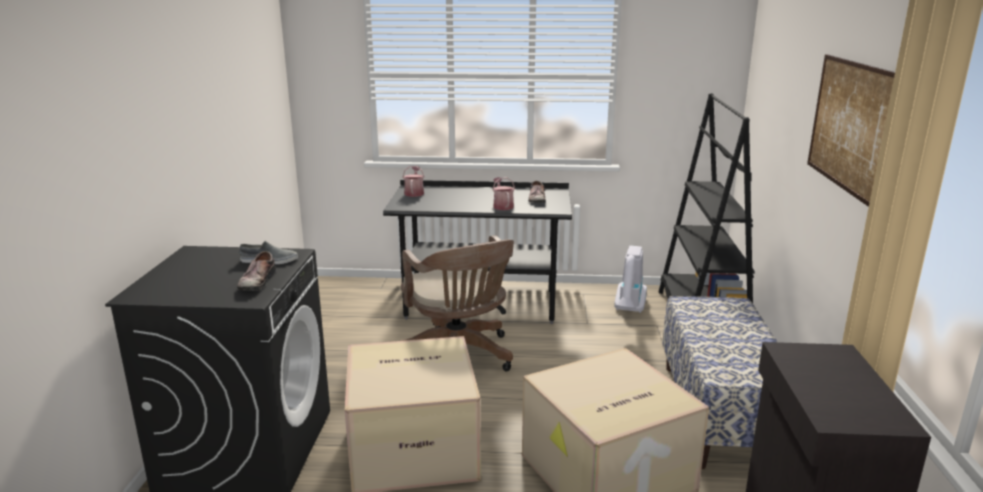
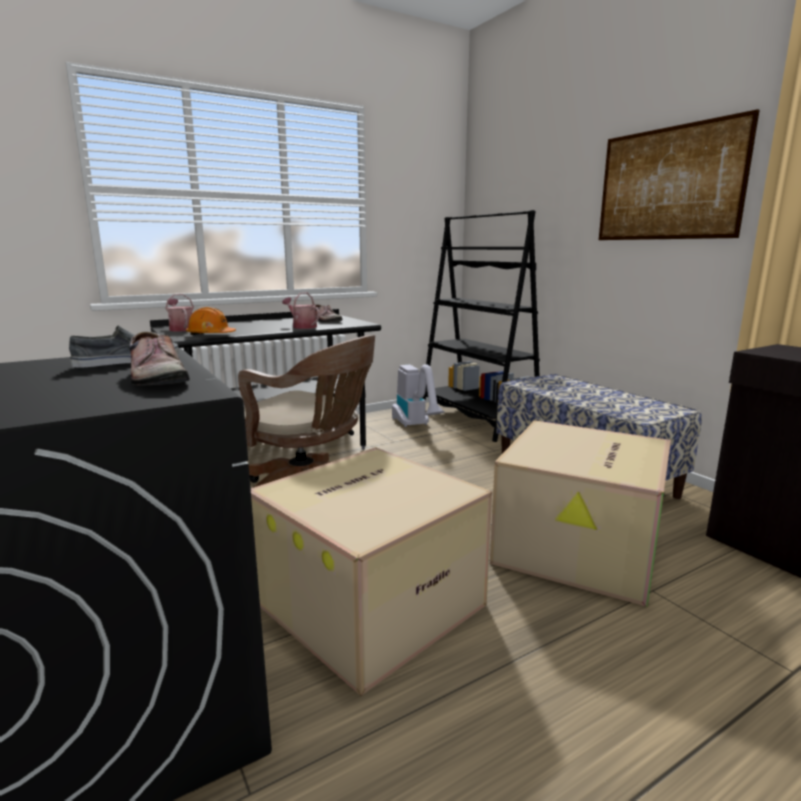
camera: 35 degrees left, 5 degrees down
(419, 207) = (211, 335): none -> orange hard hat

